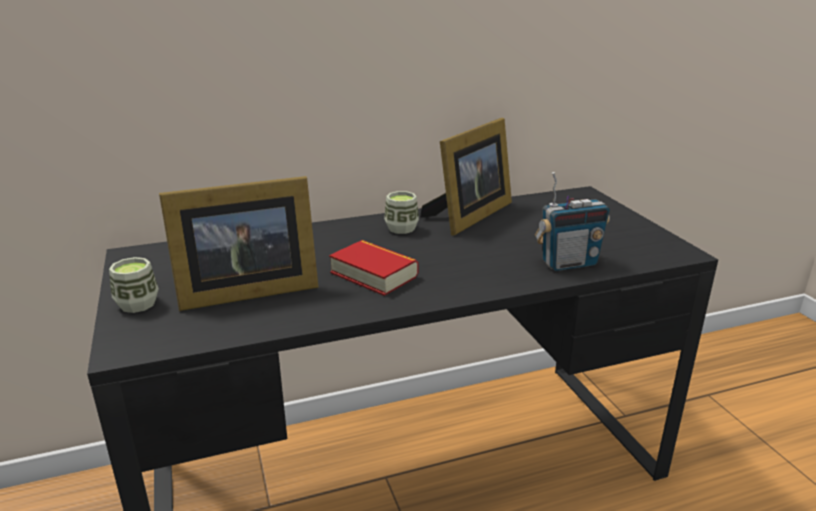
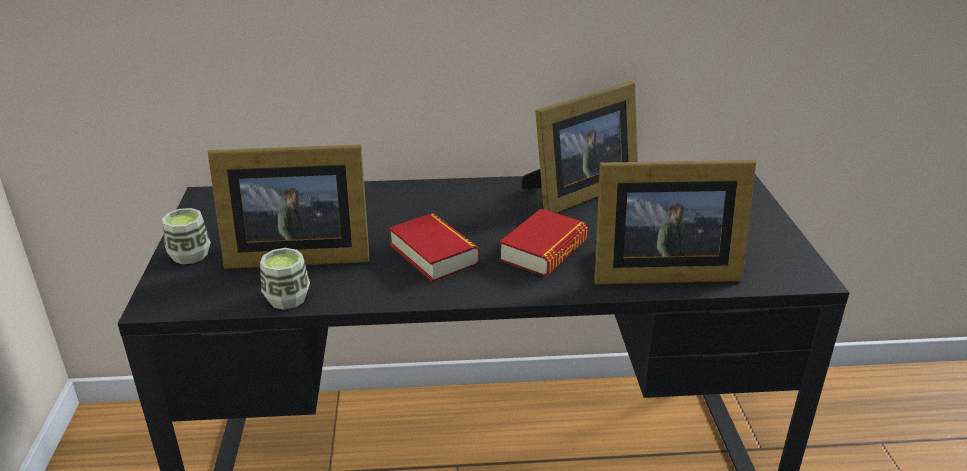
camera: 15 degrees right, 5 degrees up
(401, 228) = (493, 200): cup -> cup (287, 298)
(466, 260) = (544, 250): none -> book
(568, 263) = (658, 271): radio -> picture frame

